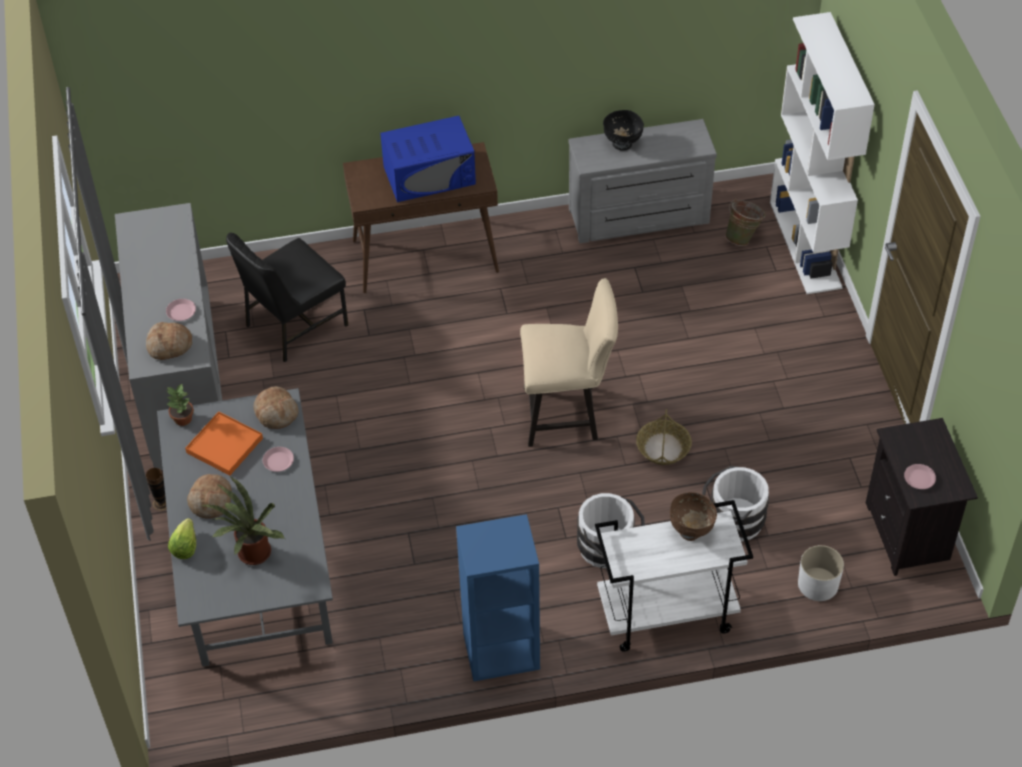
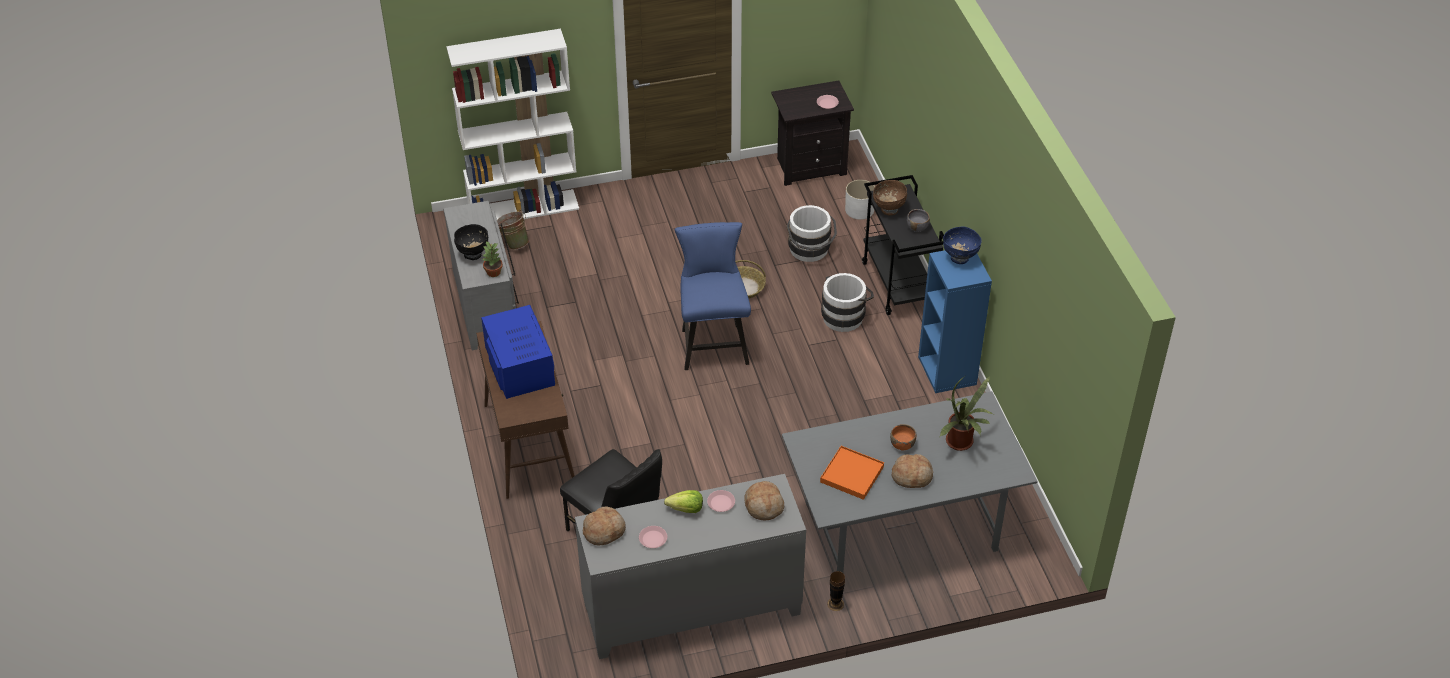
camera: 95 degrees left, 5 degrees down
(182, 419) = (826, 507): potted plant -> potted plant (493, 272)
(185, 547) = (962, 486): lettuce -> lettuce (686, 509)
(260, 496) = (902, 444): none -> orange bowl
(276, 413) = (811, 444): bread -> bread (604, 530)
(278, 461) = (864, 437): pink plate -> pink plate (653, 539)
(512, 545) = (959, 258): none -> blue bowl
(567, 414) = (713, 342): beige chair -> blue chair
(654, 559) = (917, 227): none -> grey bowl
(665, 615) = (899, 284): white cart -> black cart

